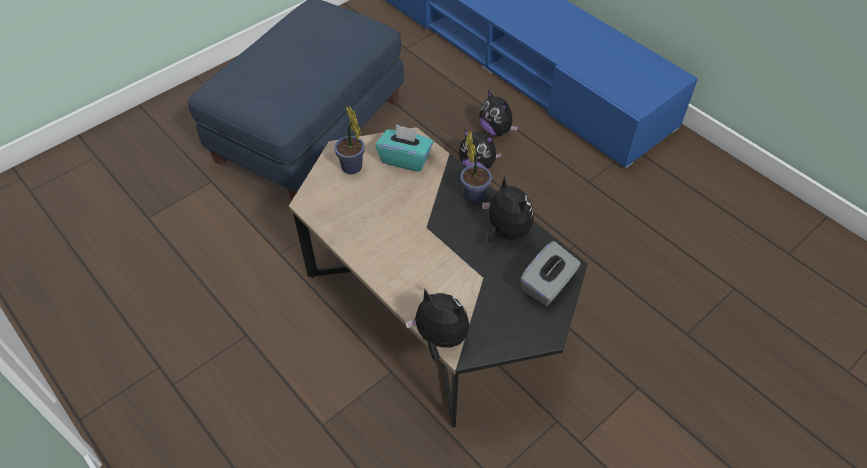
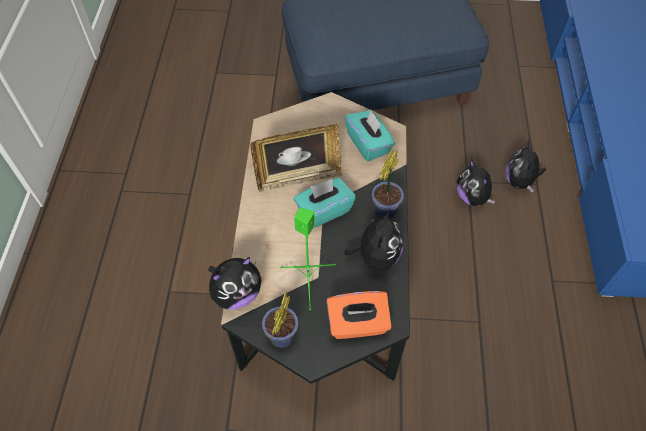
camera: 45 degrees right, 5 degrees up
(353, 169) = (323, 124): potted plant -> potted plant (280, 339)
(381, 221) = (298, 177): none -> picture frame
(430, 229) = (324, 210): none -> turquoise tissue box
(440, 339) = (237, 294): plush toy -> plush toy turned 75 degrees clockwise
(479, 285) = (308, 279): none -> green speaker
(548, 285) = (357, 324): grey tissue box -> orange tissue box

